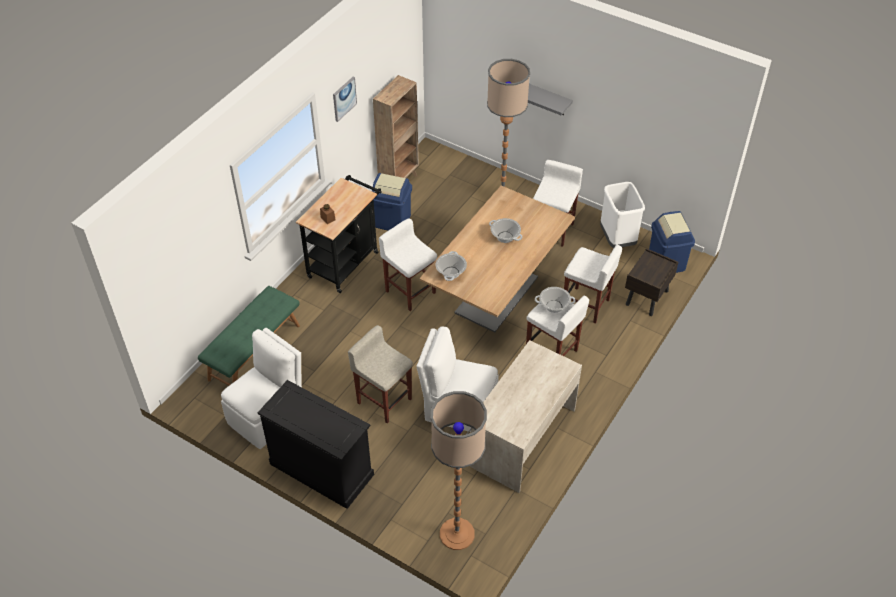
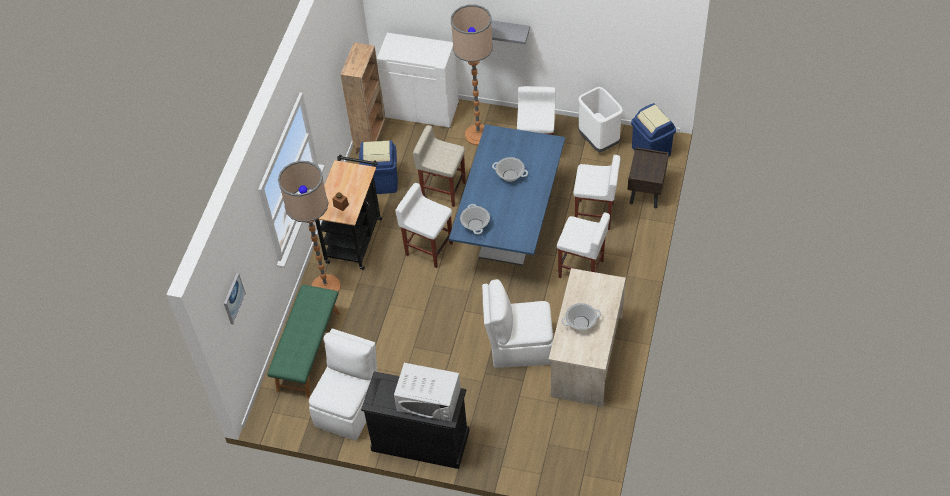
camera: 15 degrees left, 5 degrees up
(328, 423) = (429, 400): none -> white microwave
(344, 98) = (320, 85): picture -> picture (233, 298)
(384, 400) = (449, 360): beige stool -> beige stool (443, 190)
(457, 534) = (564, 460): floor lamp -> floor lamp (325, 287)
(459, 168) = (422, 110): none -> white cabinet
(496, 295) = (510, 228): brown dining table -> blue dining table
(554, 306) = (578, 229): cooking pot -> cooking pot (580, 322)

